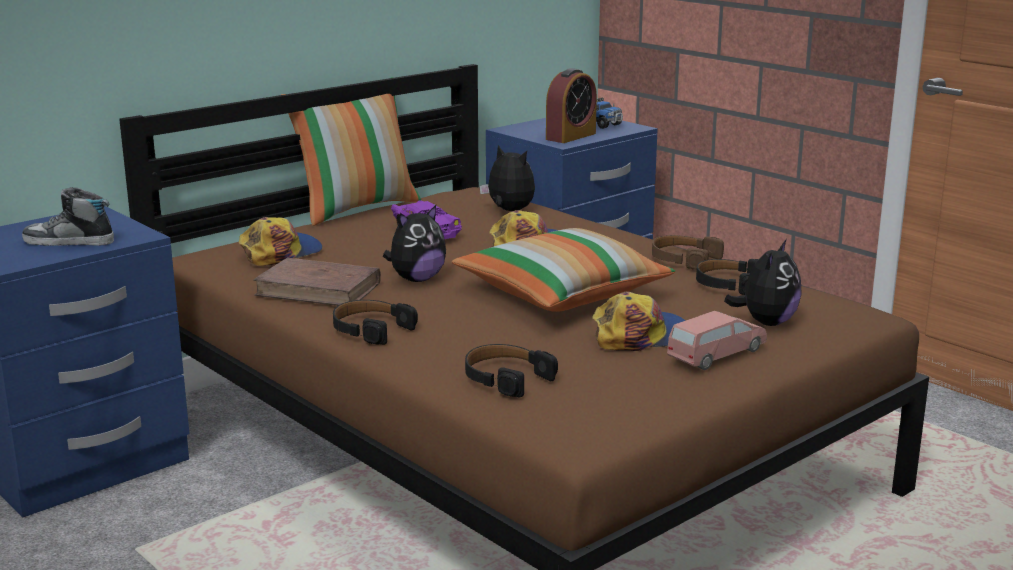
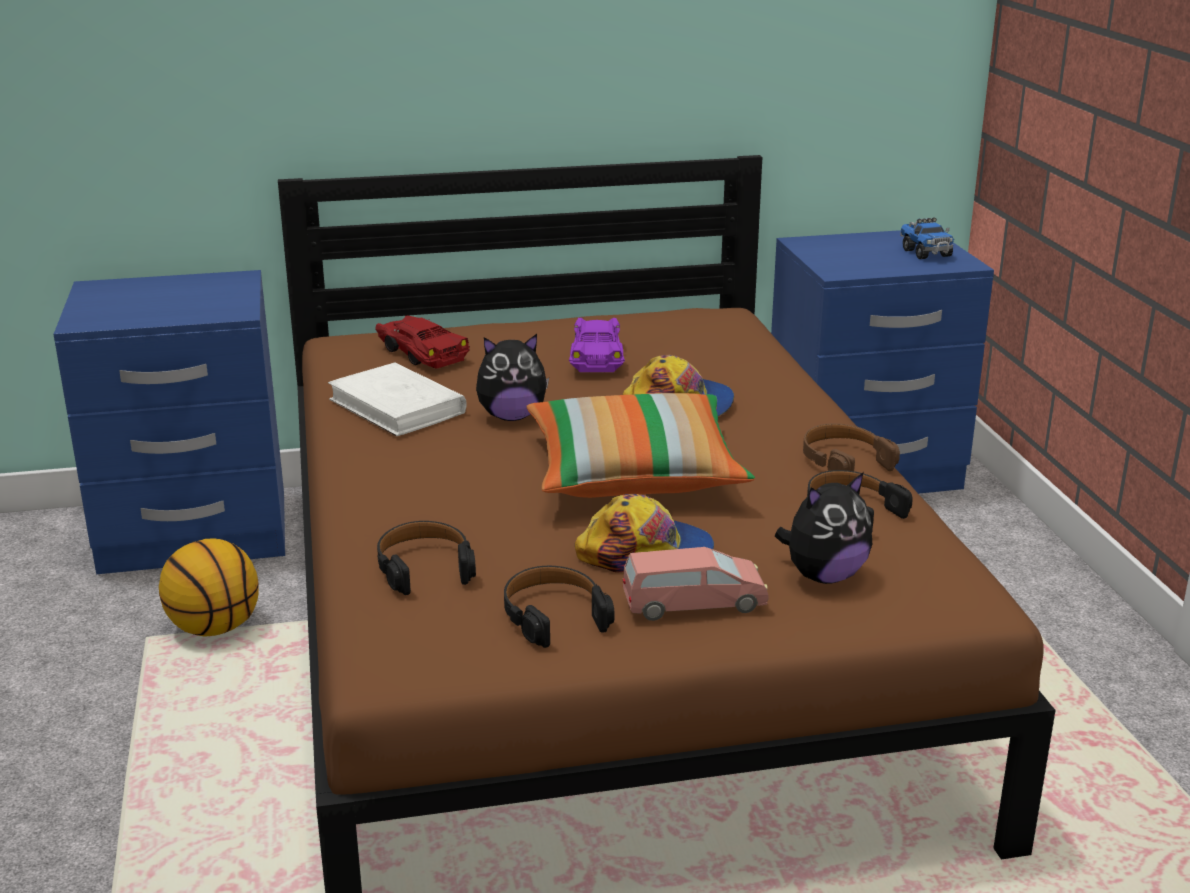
camera: 30 degrees right, 5 degrees up
(69, 242) = (169, 307): shoe -> none
(189, 525) = (215, 627): none -> basketball
(280, 252) = (421, 353): cap -> red toy car
(319, 289) = (397, 407): brown book -> white book
(356, 208) = (570, 312): pillow -> none
(371, 330) = (381, 469): black headphones -> black headphones (554, 615)
(509, 211) = (726, 348): plush toy -> none
(571, 136) = (862, 264): alarm clock -> none

